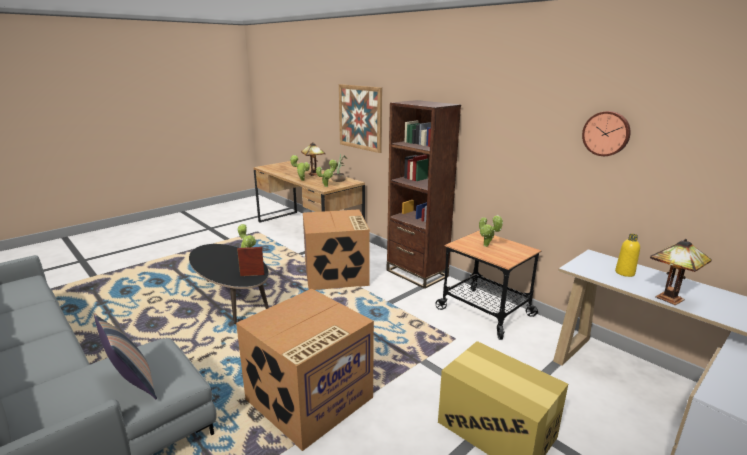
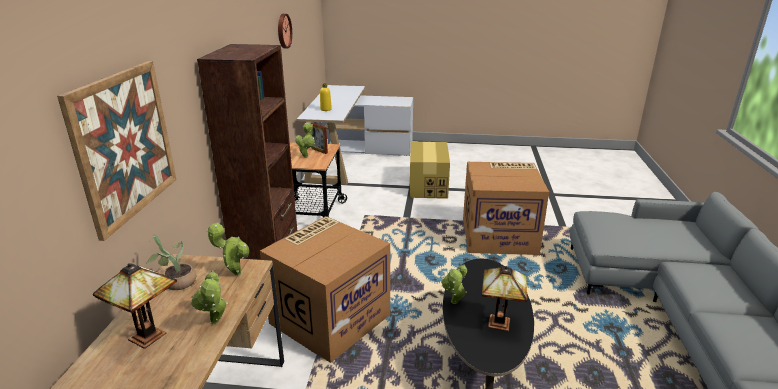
camera: 130 degrees left, 5 degrees up
(132, 384) = (626, 223): pillow -> none
(252, 274) = (477, 272): picture frame -> picture frame (319, 151)
(670, 299) = (347, 101): table lamp -> table lamp (501, 322)

